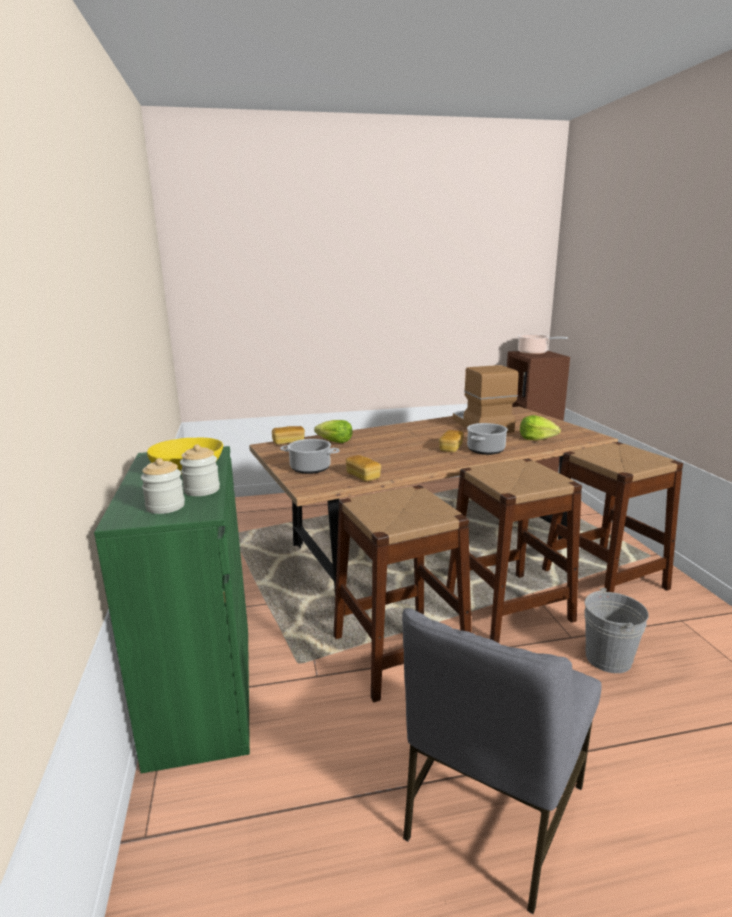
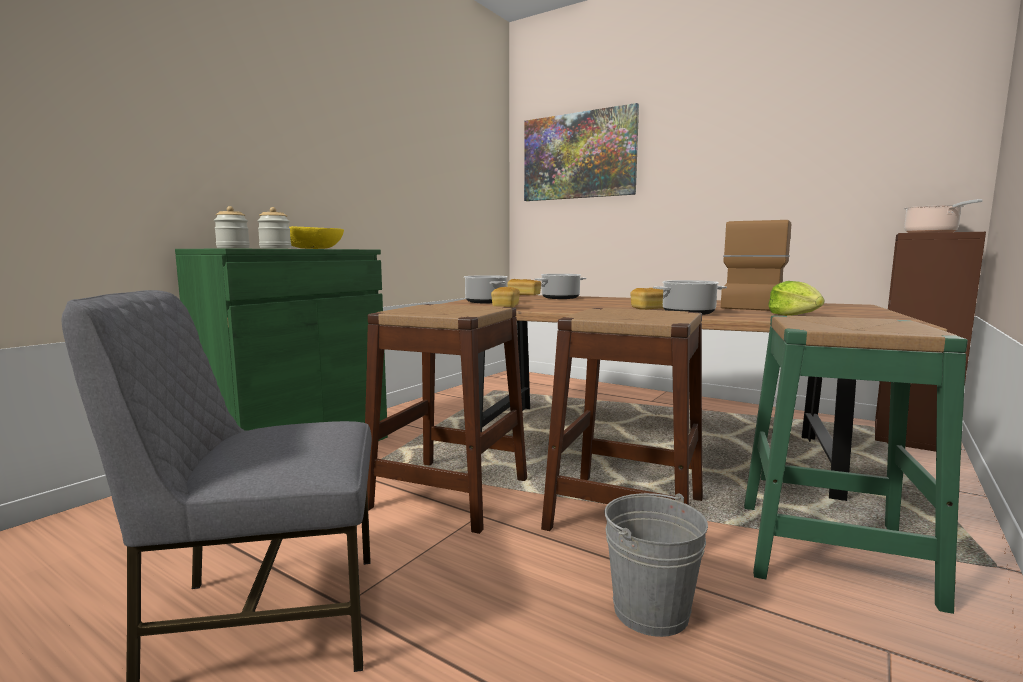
camera: 45 degrees right, 10 degrees down
(254, 277) = (578, 156): none -> picture
(335, 442) = (560, 298): lettuce -> cooking pot
(604, 579) = (830, 551): brown stool -> green stool

